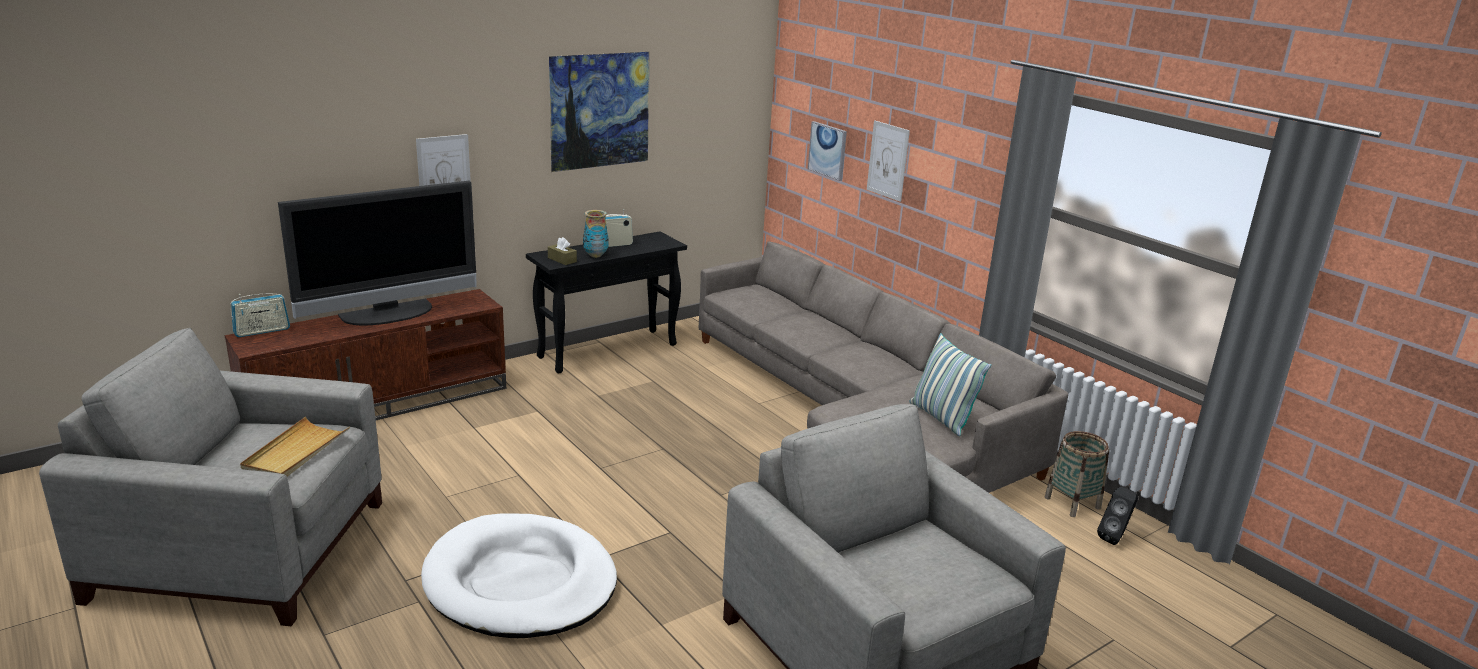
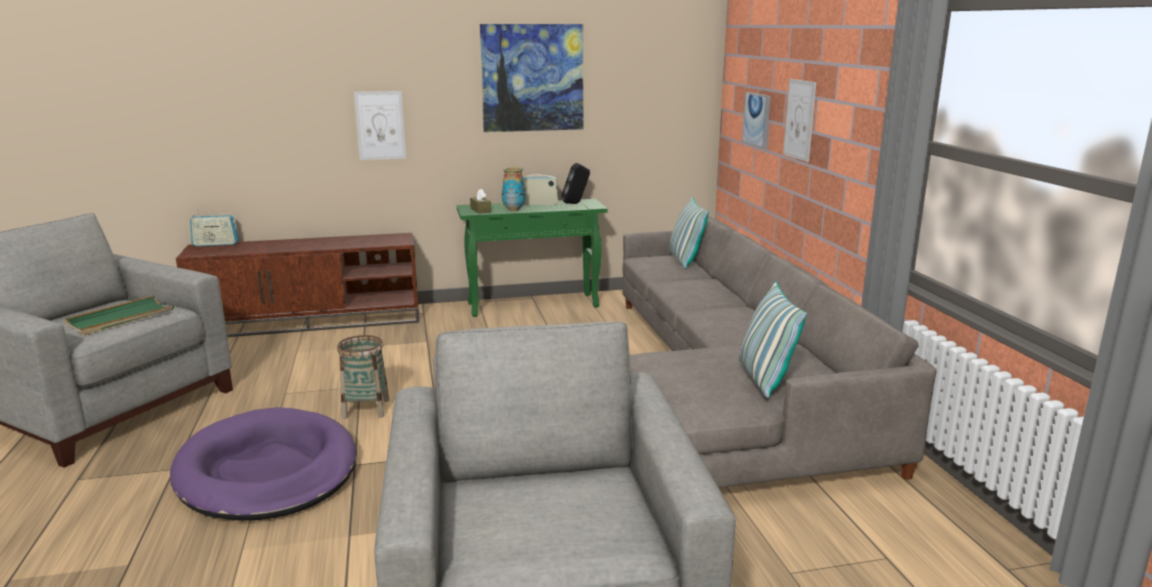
camera: 25 degrees right, 5 degrees down
(296, 451) = (120, 319): beige tray -> green tray
(389, 314) = (319, 242): television -> none
(520, 582) = (268, 471): white dog bed -> purple dog bed
(609, 350) = (534, 305): black console table -> green console table
(769, 293) = (685, 260): none -> pillow
(1072, 503) = (931, 510): basket -> basket (366, 409)
(1115, 538) = (965, 561): black speaker -> black speaker (576, 203)

